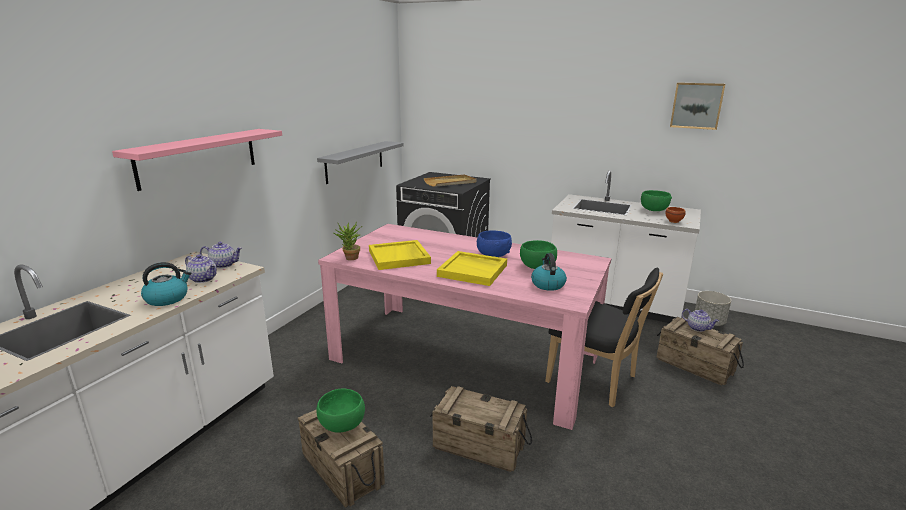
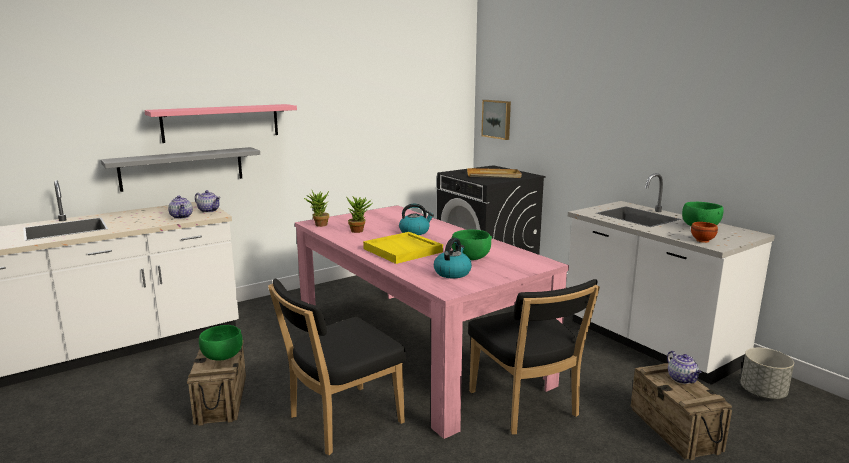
camera: 30 degrees right, 5 degrees down
(167, 298) = (142, 224): kettle -> kettle (415, 232)
(355, 161) = (403, 145): grey shelf -> grey shelf (182, 168)
(399, 257) = (359, 230): yellow tray -> potted plant
(478, 447) = (340, 421): crate -> black chair
(493, 255) = (446, 242): blue bowl -> none
(696, 105) = (770, 94): picture -> picture (497, 119)

